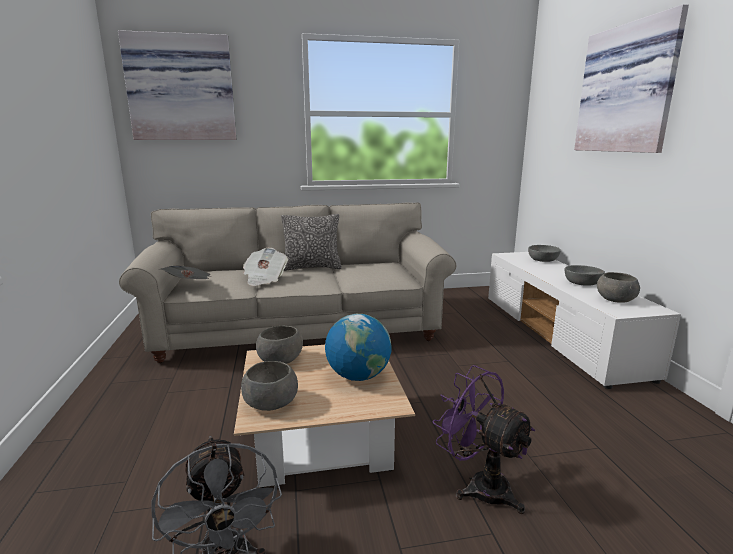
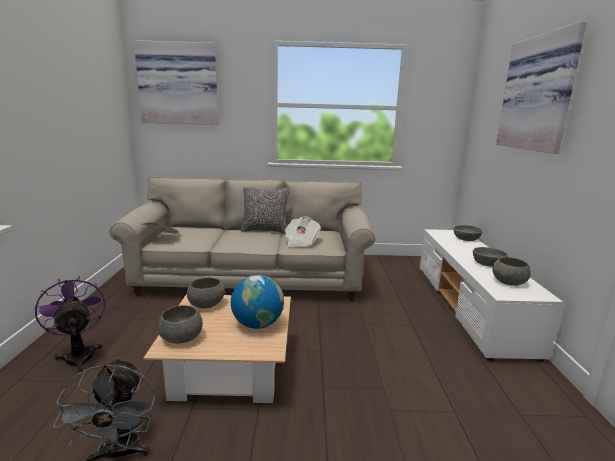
camera: 10 degrees right, 0 degrees up
(264, 279) = (222, 237): newspaper -> newspaper (301, 242)
(479, 485) = (335, 426): purple fan -> purple fan (79, 354)

